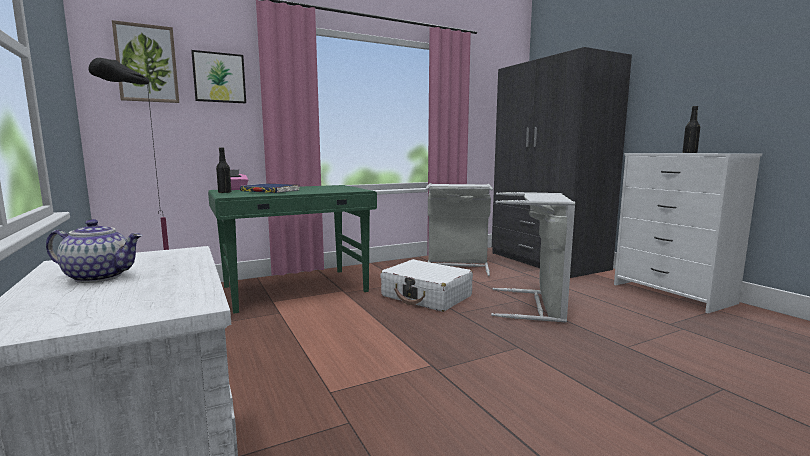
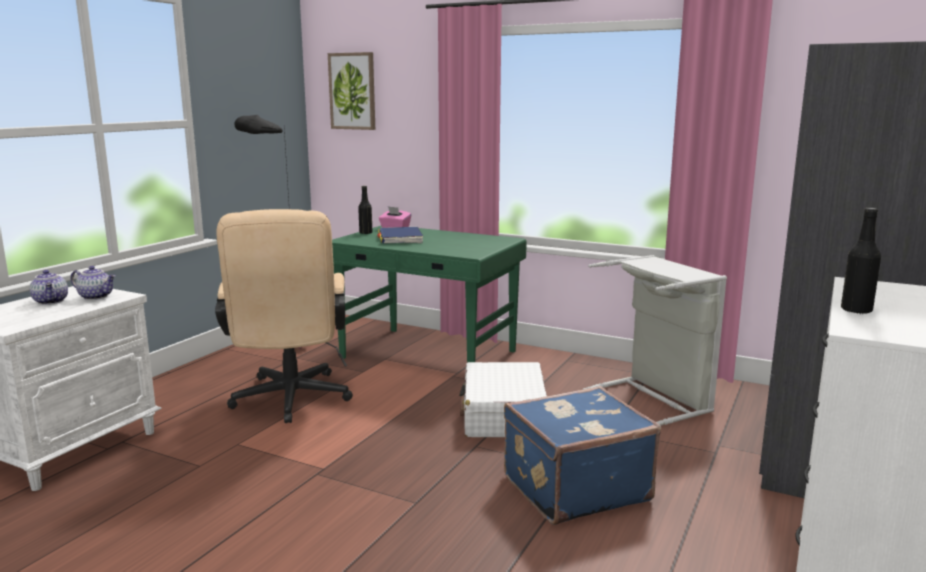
camera: 55 degrees right, 5 degrees up
(152, 259) = (96, 296): none -> teapot
(219, 78) = (410, 100): picture -> none
(282, 350) = (290, 401): none -> beige office chair
(537, 306) = (574, 487): grey laundry basket -> blue suitcase

